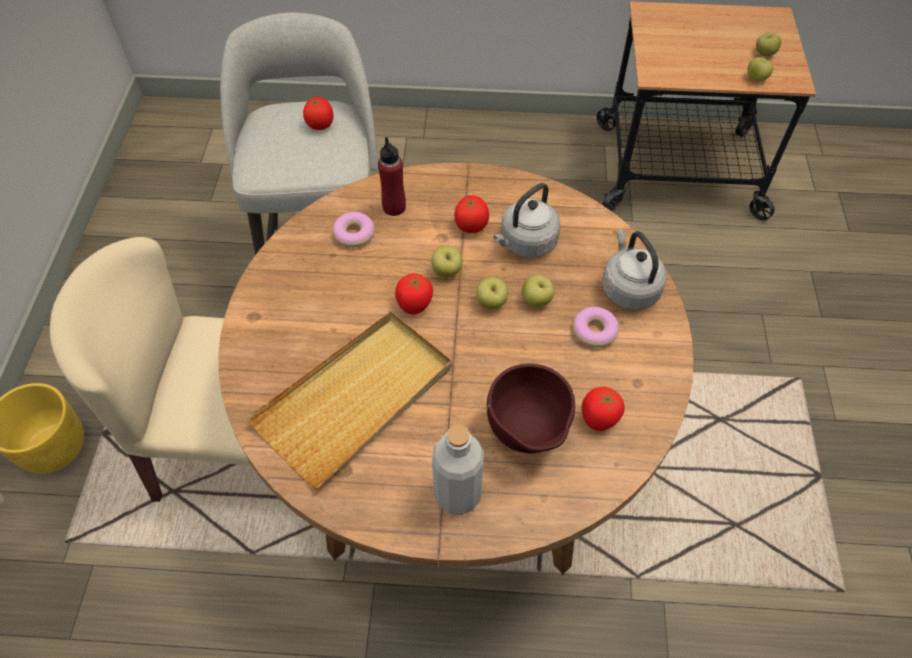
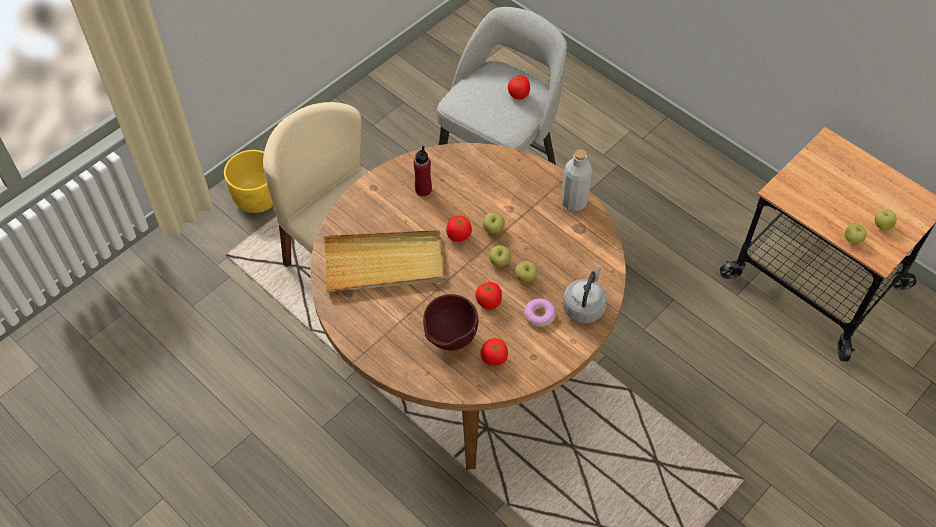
camera: 40 degrees right, 0 degrees up
(354, 234) = (464, 176): donut -> none
(394, 207) = (500, 174): red bottle -> red bottle (423, 189)
(457, 494) = (389, 342): grey bottle -> grey bottle (574, 202)
(471, 225) = (533, 212): tomato -> tomato (489, 302)
(526, 243) = (553, 243): grey kettle -> none

